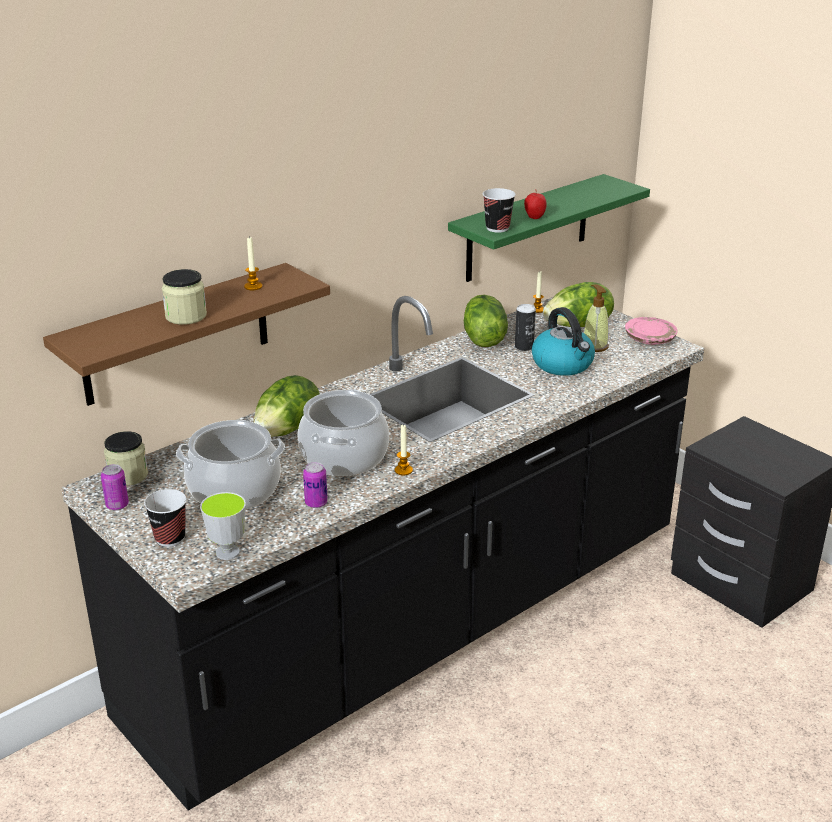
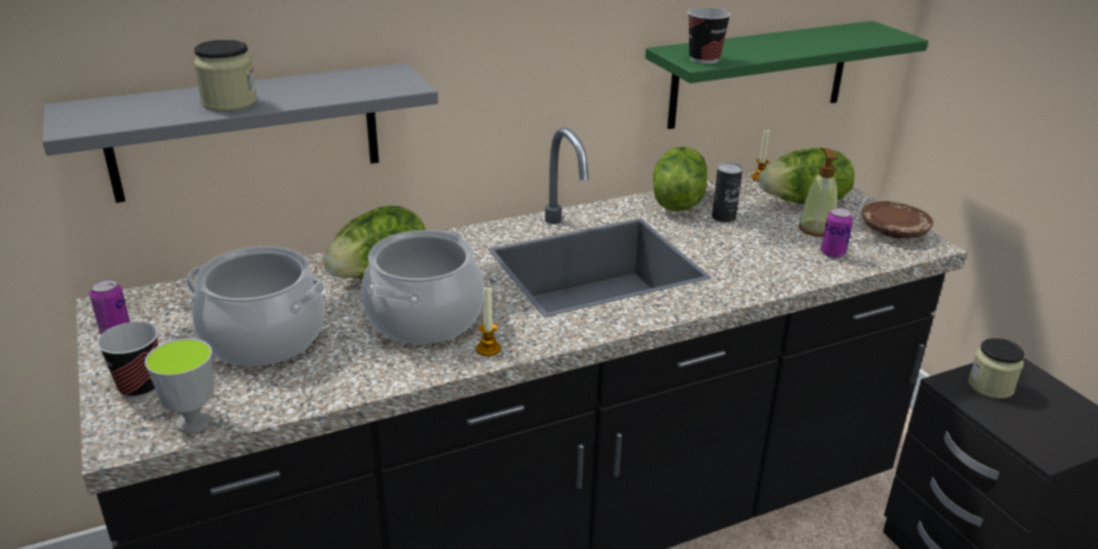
camera: 15 degrees right, 0 degrees up
(128, 475) = (158, 297): jar -> jar (990, 386)
(176, 335) = (246, 132): brown shelf -> grey shelf
(253, 286) = (342, 81): candle -> none
(316, 503) = (350, 373): can -> can (833, 253)
(534, 218) = (758, 54): apple -> none
(563, 364) = (765, 246): kettle -> none
(650, 339) = (894, 230): pink plate -> brown plate

